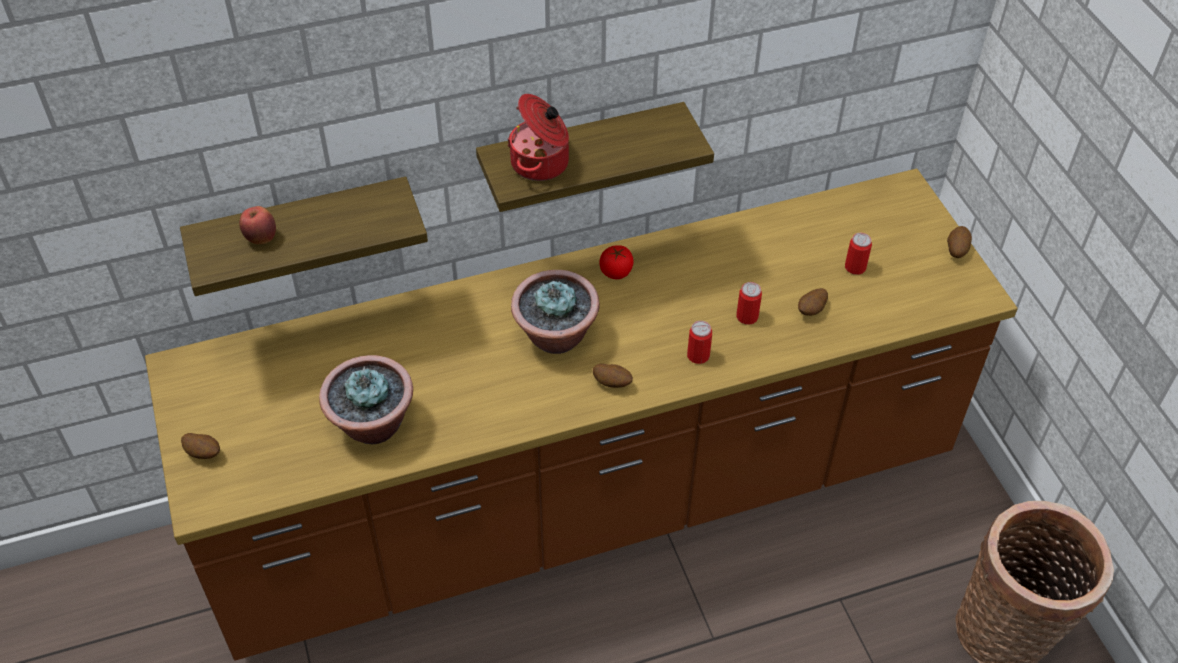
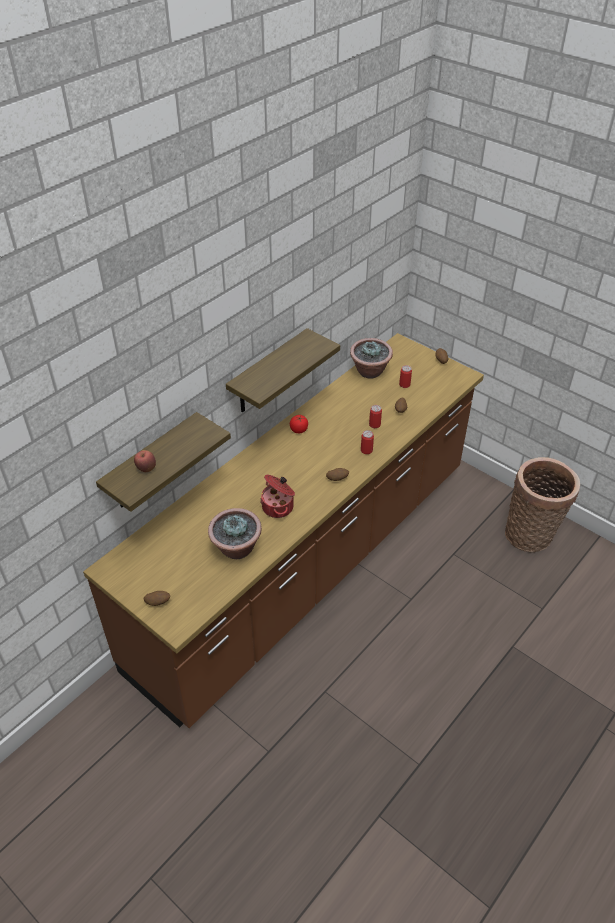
camera: 30 degrees left, 5 degrees down
(541, 163) = (264, 378): cooking pot -> cooking pot (278, 507)
(556, 337) = (294, 470): potted plant -> potted plant (370, 372)

